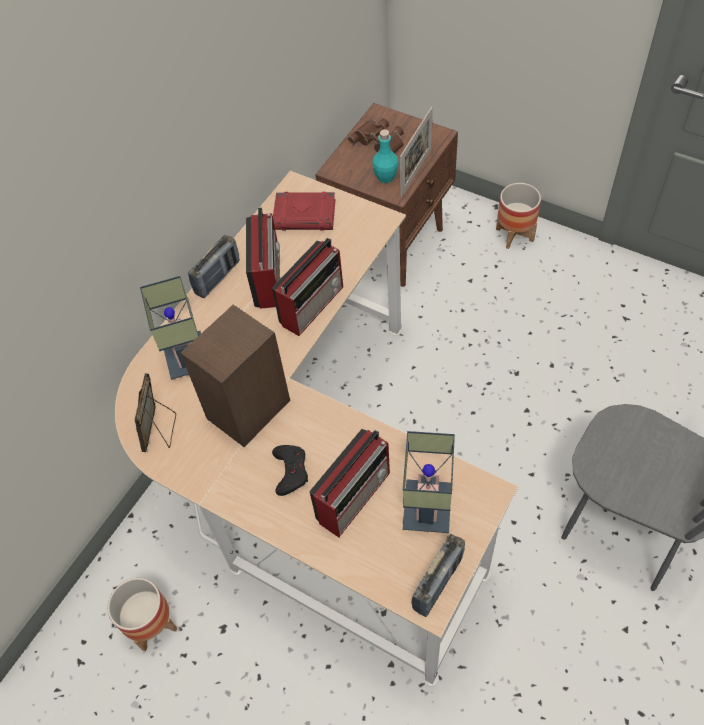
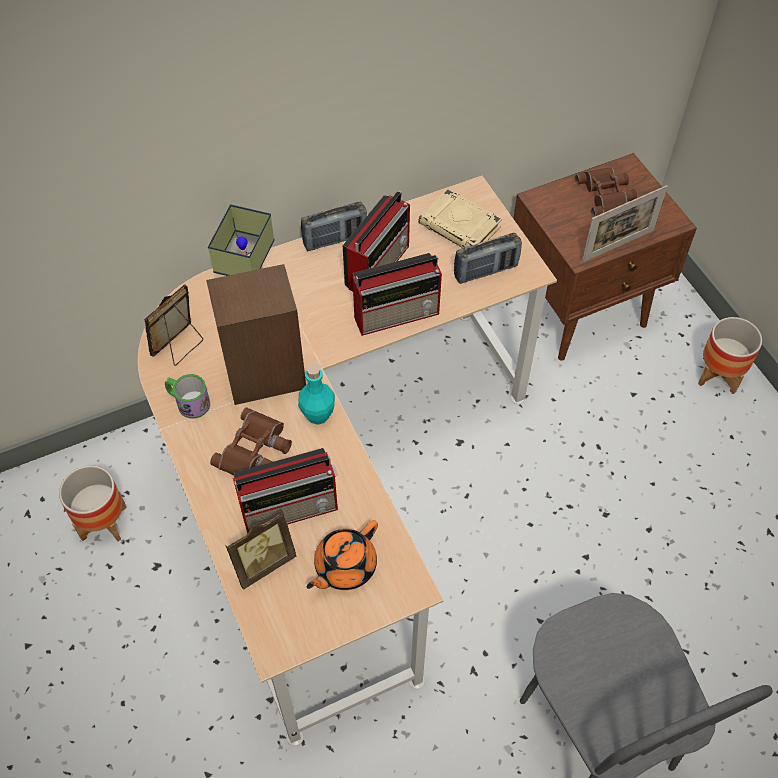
camera: 30 degrees right, 0 degrees up
(205, 468) = (188, 402): none -> mug
(290, 471) = (256, 451): black game controller -> brown binoculars
(305, 215) = (460, 226): red book -> beige book
(367, 550) = (262, 562): none -> picture frame
(385, 177) = (583, 234): turquoise bottle -> turquoise bottle (318, 415)
(429, 511) = (344, 566): table lamp -> orange teapot
(438, 583) = (298, 633): radio -> radio (486, 271)

